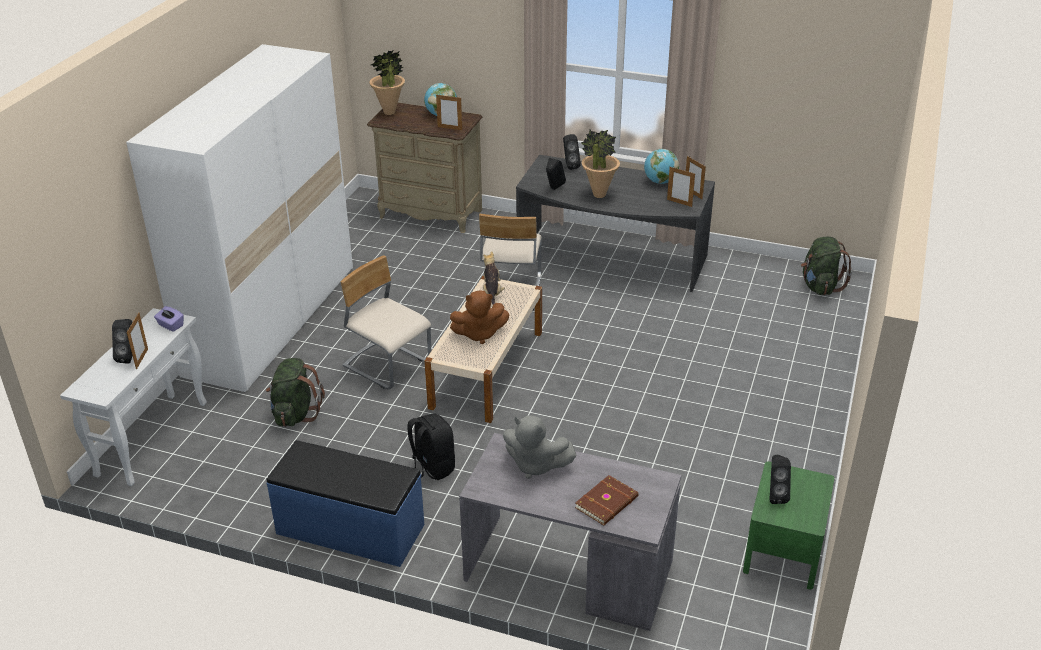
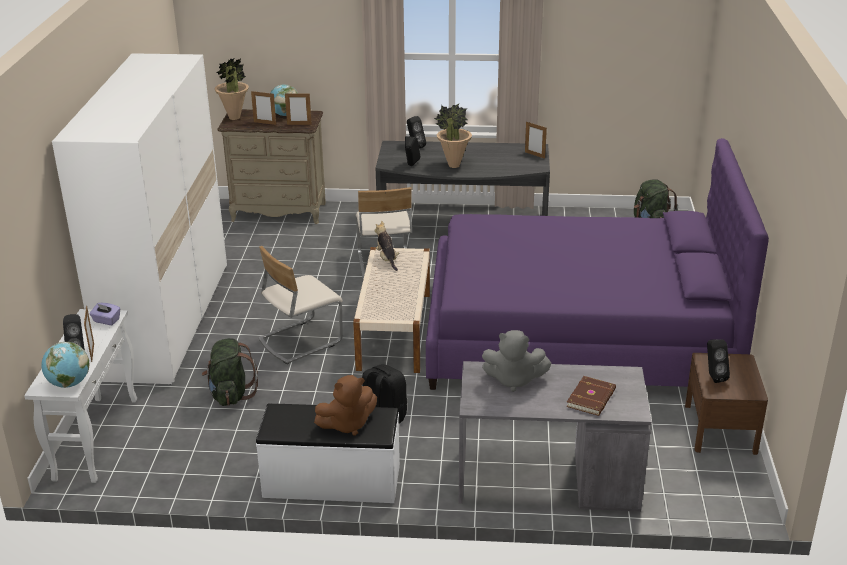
camera: 15 degrees left, 5 degrees down
(350, 530) = (332, 481): blue bench -> white bench
(388, 365) = (300, 340): beige chair -> beige chair turned 60 degrees counterclockwise
(479, 334) = (392, 293): brown plush toy -> brown plush toy (347, 424)
(660, 182) = (501, 149): globe -> globe (69, 383)
(677, 409) = (578, 336): none -> purple bed
(679, 203) = (527, 163): picture frame -> picture frame (265, 123)
(783, 550) = (720, 428): green nightstand -> brown nightstand

